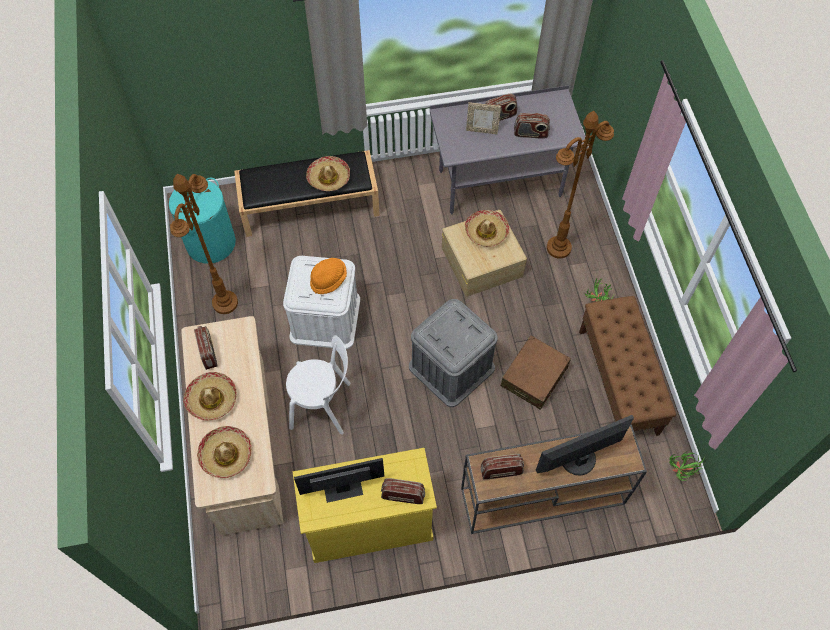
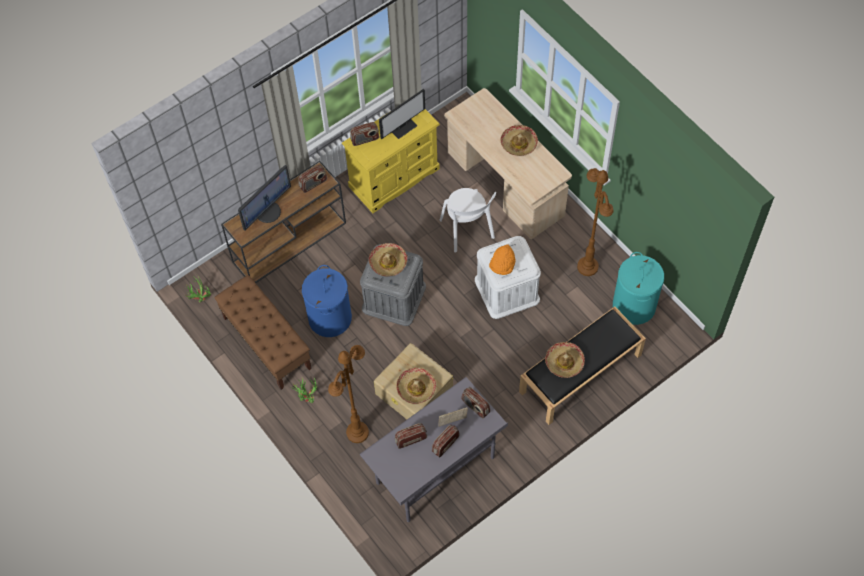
camera: 155 degrees right, 0 degrees up
(208, 353) = (542, 168): radio -> radio (475, 406)
(226, 454) = (487, 119): hat -> hat (388, 262)
(324, 406) = (468, 231): white chair -> white chair turned 90 degrees counterclockwise
(534, 377) = (330, 318): brown suitcase -> blue laundry basket

